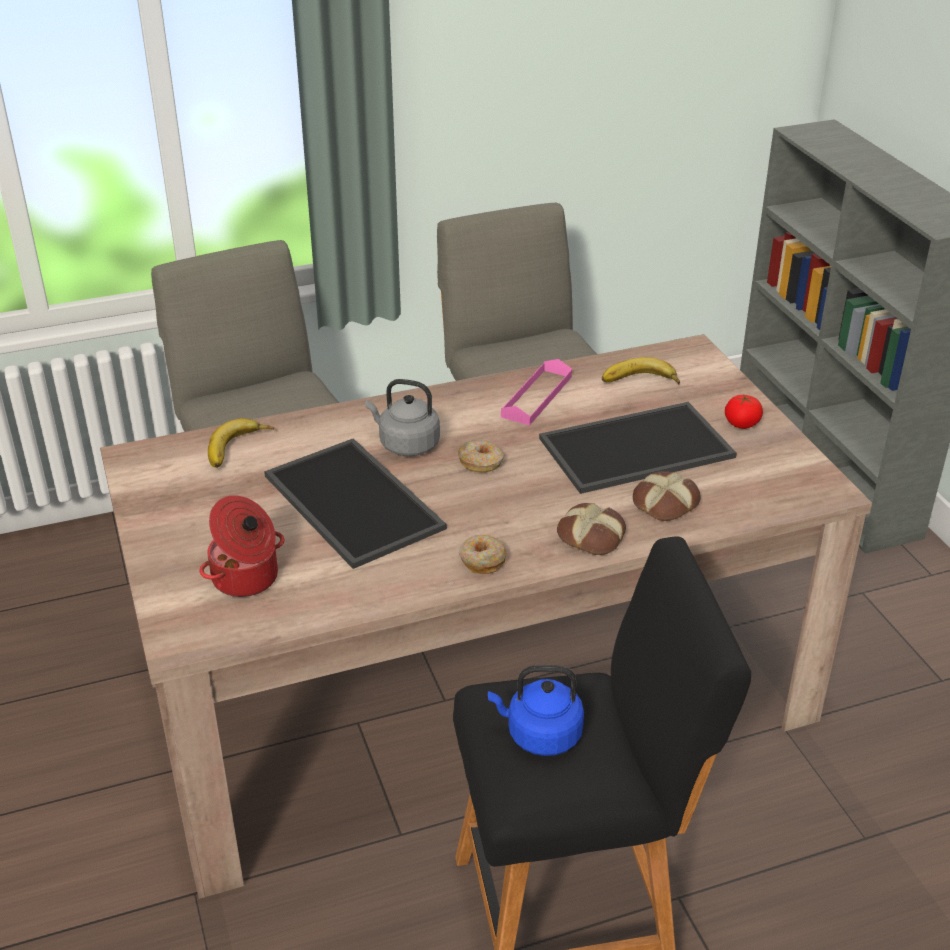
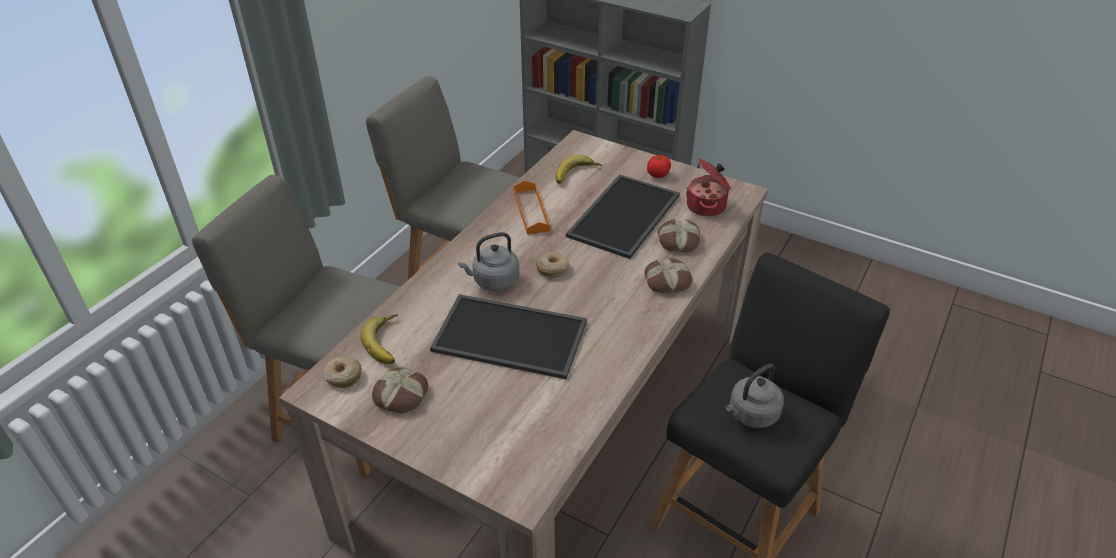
camera: 40 degrees left, 5 degrees up
(192, 500) = (402, 396): none -> bread
(246, 578) = (510, 426): cooking pot -> cooking pot (707, 206)
(482, 560) = (630, 329): donut -> donut (343, 376)
(537, 397) = (531, 211): pink tray -> orange tray
(540, 735) = (751, 415): blue kettle -> grey kettle

